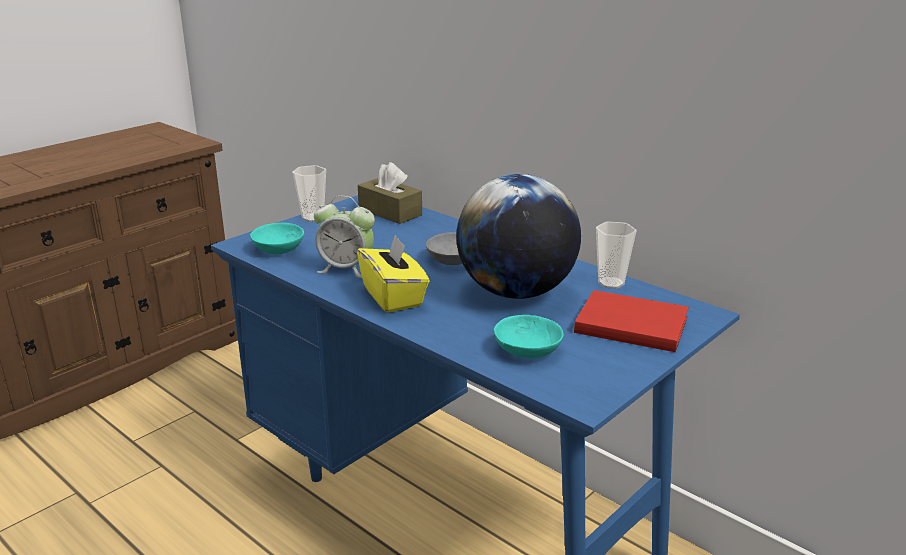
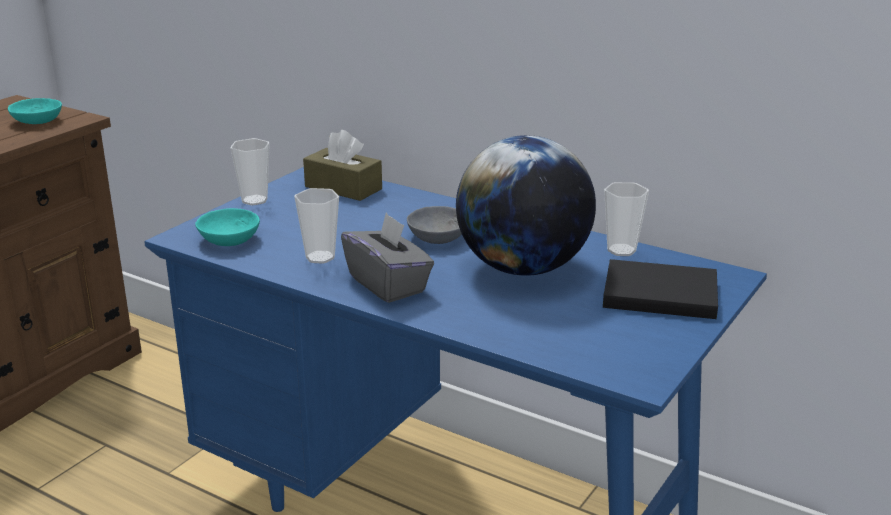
camera: 10 degrees left, 0 degrees up
(346, 269) = (320, 257): alarm clock -> cup
(394, 297) = (388, 284): yellow tissue box -> grey tissue box
(526, 350) = (559, 331): turquoise bowl -> turquoise bowl (36, 121)
(628, 324) = (657, 293): red book -> black book

